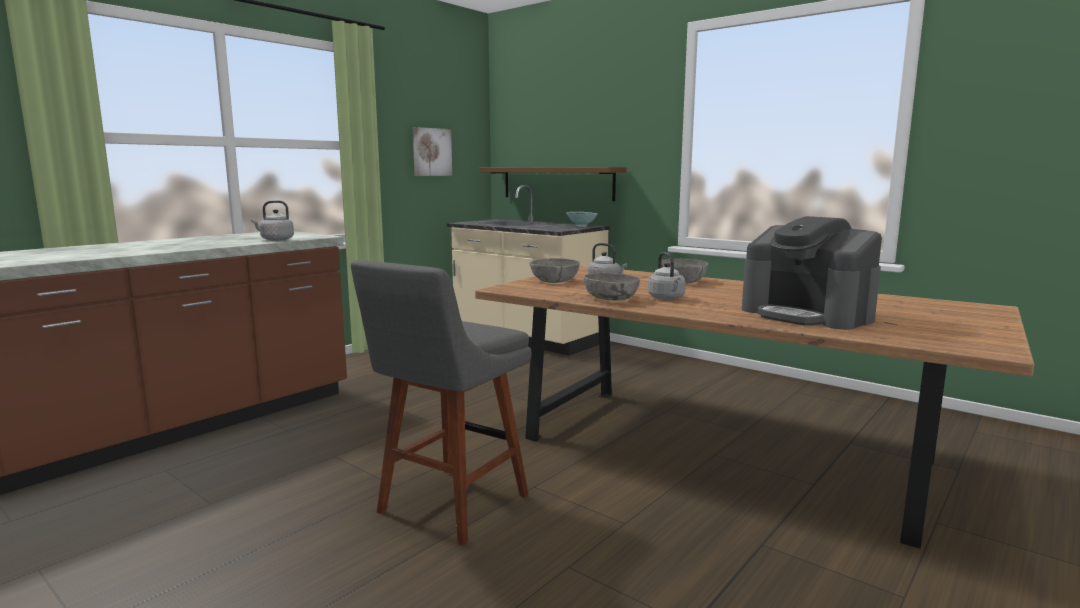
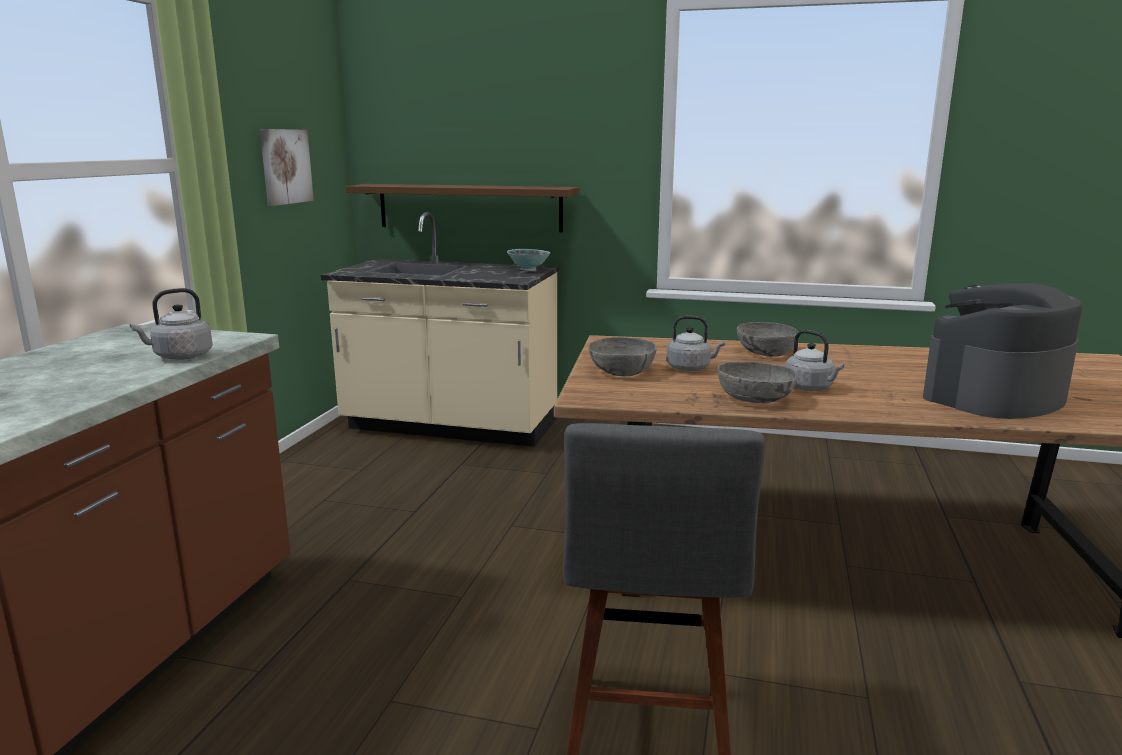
camera: 25 degrees left, 5 degrees up
(807, 314) = (993, 396): coffee machine -> coffee machine turned 120 degrees clockwise

